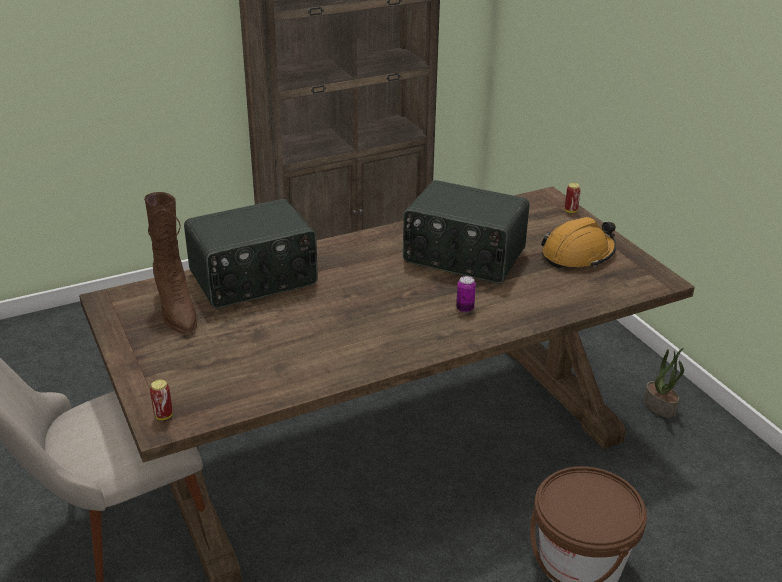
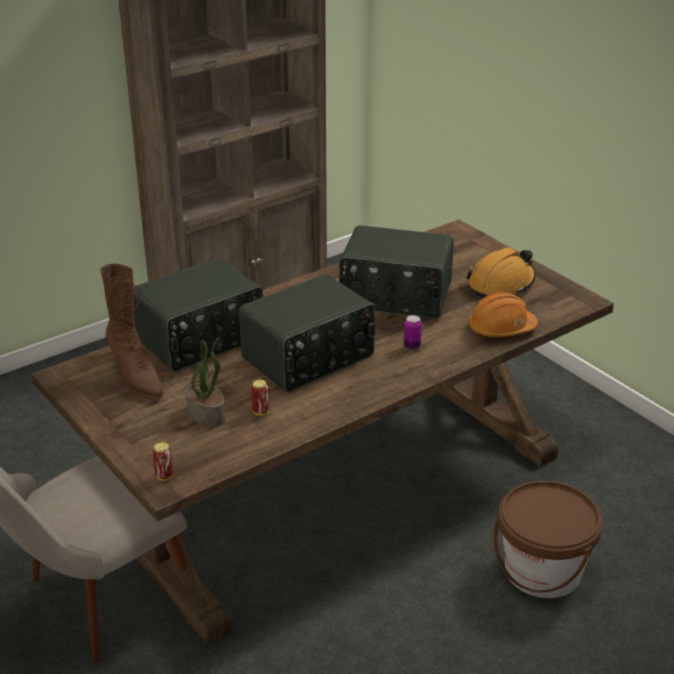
camera: 10 degrees left, 0 degrees up
(355, 310) = (309, 358): none -> radio
(564, 301) = (501, 329): none -> orange hard hat
(570, 211) = (482, 242): can -> can (260, 412)
(660, 406) = (583, 421): potted plant -> potted plant (207, 414)

